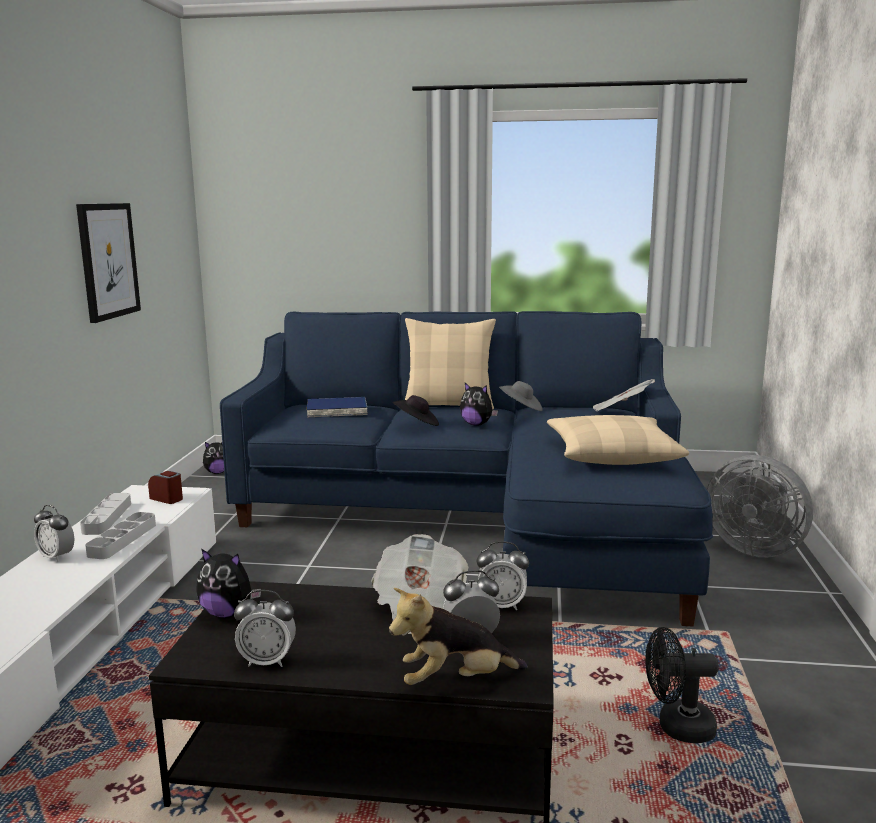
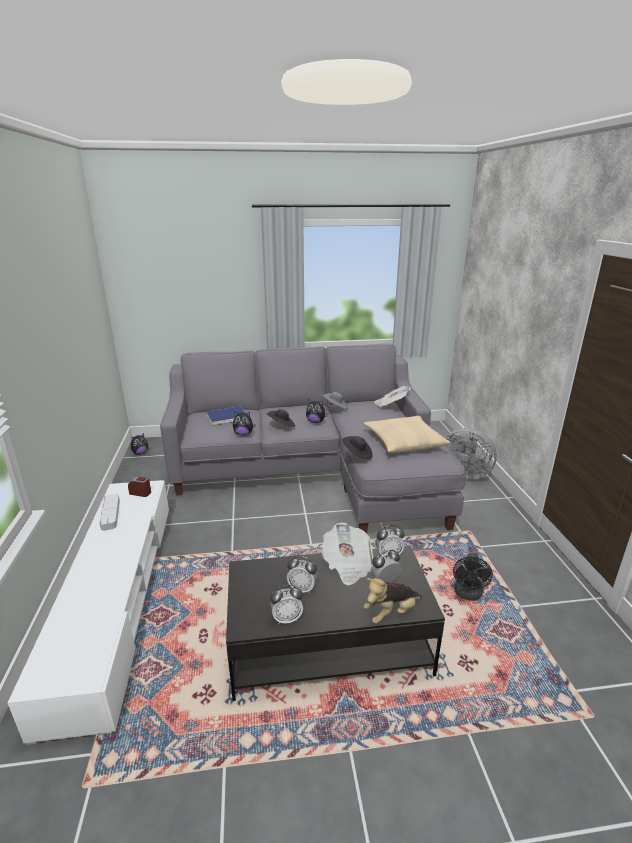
camera: 15 degrees left, 10 degrees up
(57, 557) = (96, 551): alarm clock -> alarm clock (302, 588)
(108, 261) = (71, 340): picture -> none
(122, 539) = (131, 531): grey tray -> none
(228, 613) = (244, 587): plush toy -> plush toy (243, 434)
(449, 405) = (290, 406): beige pillow -> none
(478, 517) = (314, 470): blue sofa -> grey sofa
(516, 463) = (357, 455): none -> black hat
(677, 727) = (468, 595): black fan -> black fan turned 60 degrees counterclockwise

